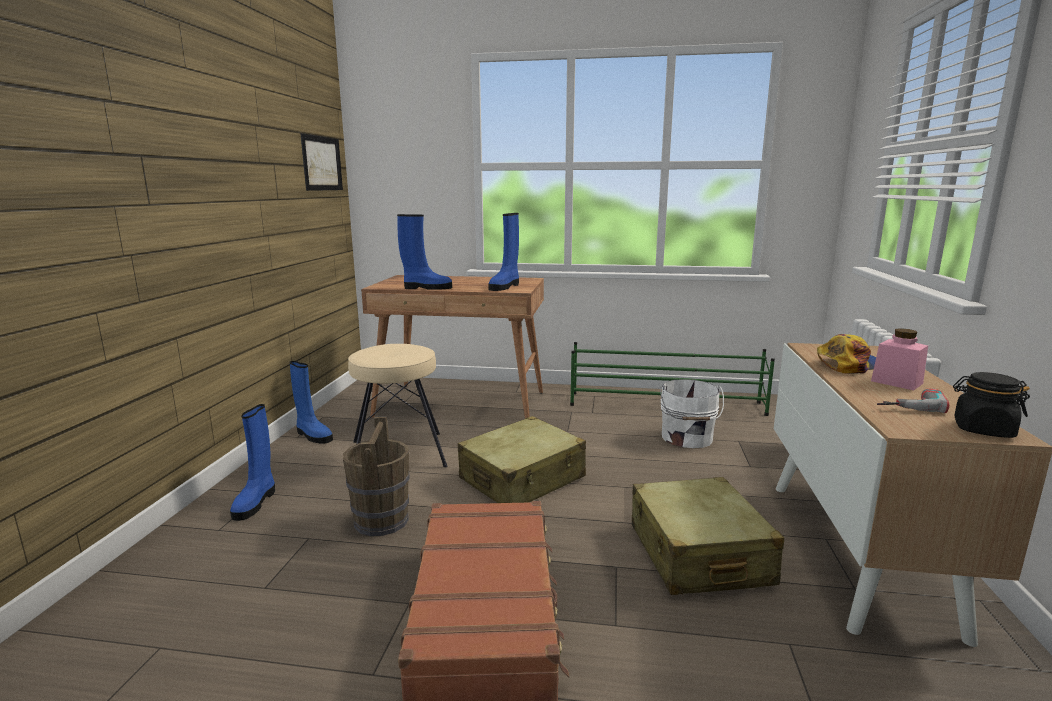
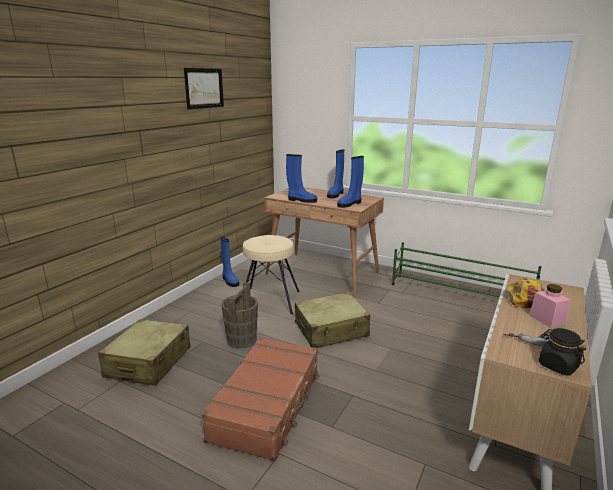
camera: 20 degrees right, 5 degrees up
(255, 502) = (185, 316): blue boot -> blue boot (335, 194)
(322, 163) = (253, 115): picture -> picture (204, 88)
(687, 438) = (456, 322): white bucket -> none
(698, 554) = (407, 400): beige suitcase -> beige suitcase (148, 362)

